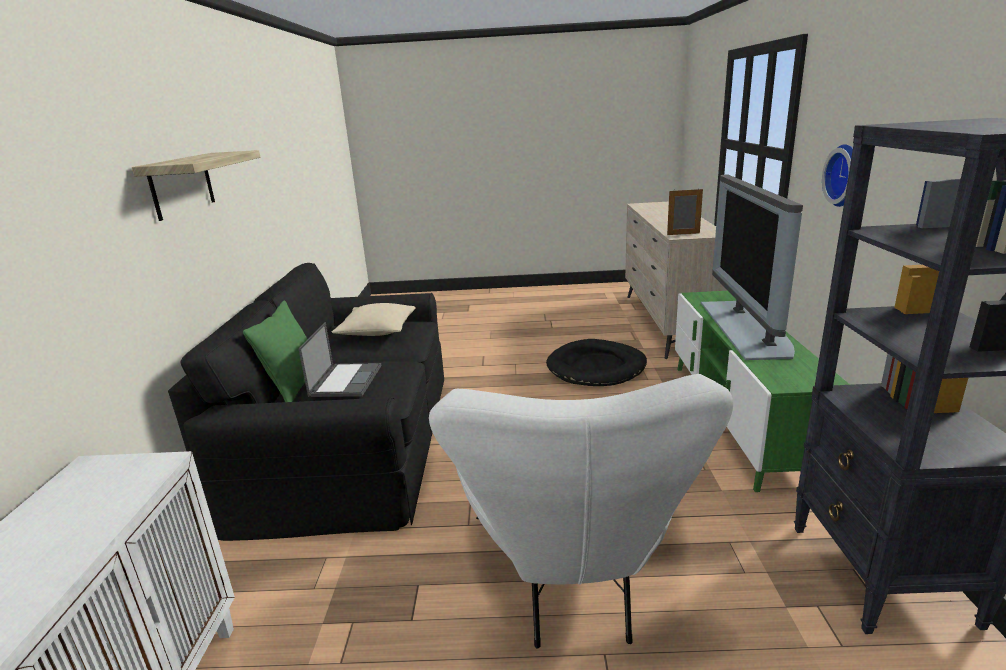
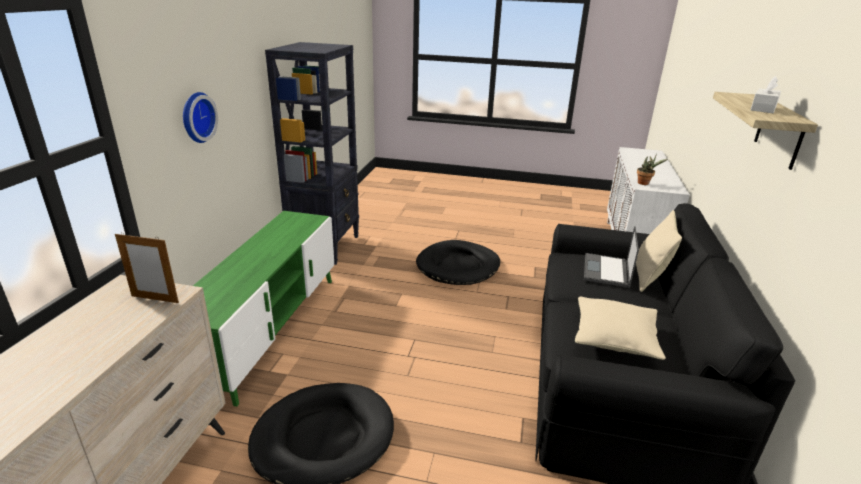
camera: 170 degrees left, 5 degrees up
(139, 478) = (645, 183): none -> potted plant
(213, 155) = (763, 108): none -> white tissue box
(294, 386) = (649, 277): green pillow -> beige pillow
(573, 580) = (458, 266): white armchair -> black dog bed
(746, 327) = (254, 261): television -> none

